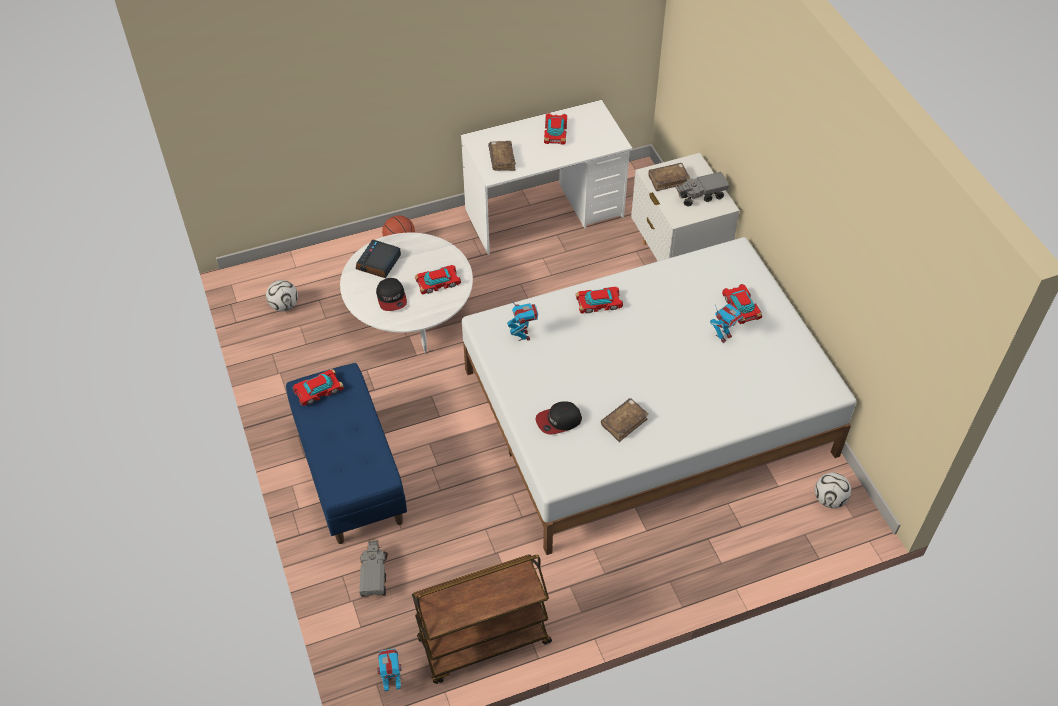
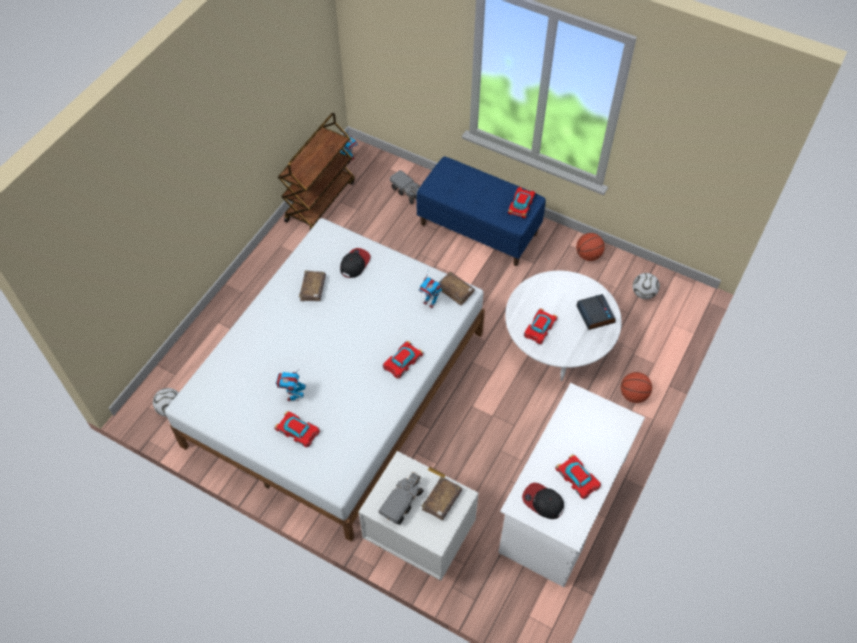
camera: 140 degrees right, 5 degrees up
(283, 371) = (588, 255): none -> basketball
(391, 298) = (556, 296): cap -> cap (542, 502)
(502, 160) = (586, 415): brown book -> brown book (455, 291)

